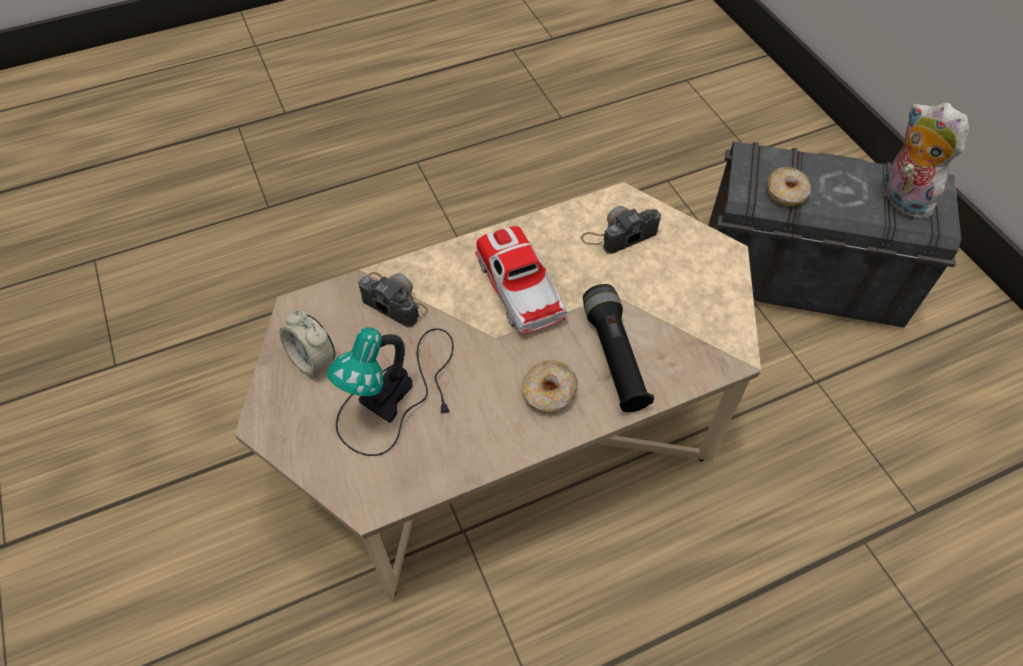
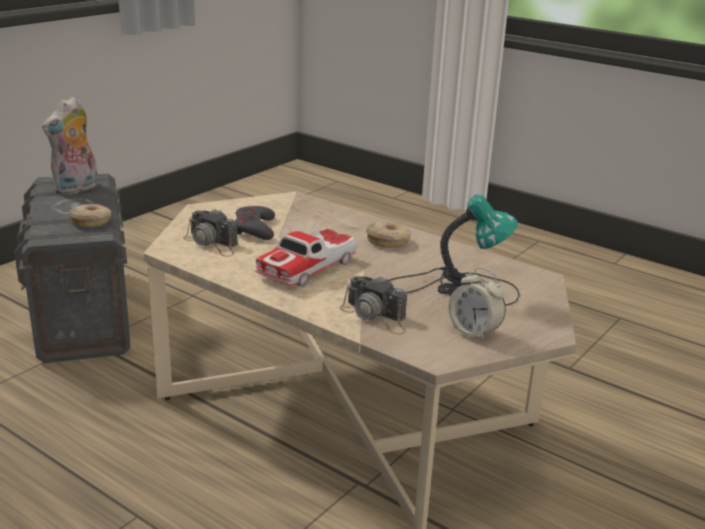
camera: 120 degrees left, 30 degrees down
(313, 360) = (474, 332): alarm clock -> alarm clock turned 120 degrees clockwise
(391, 299) = (376, 316): camera -> camera turned 60 degrees counterclockwise
(614, 357) = (334, 227): black flashlight -> none
(644, 281) = (254, 228): none -> grey game controller

